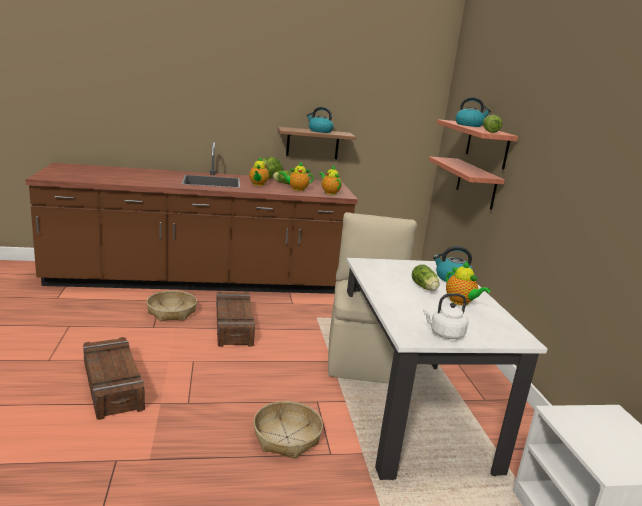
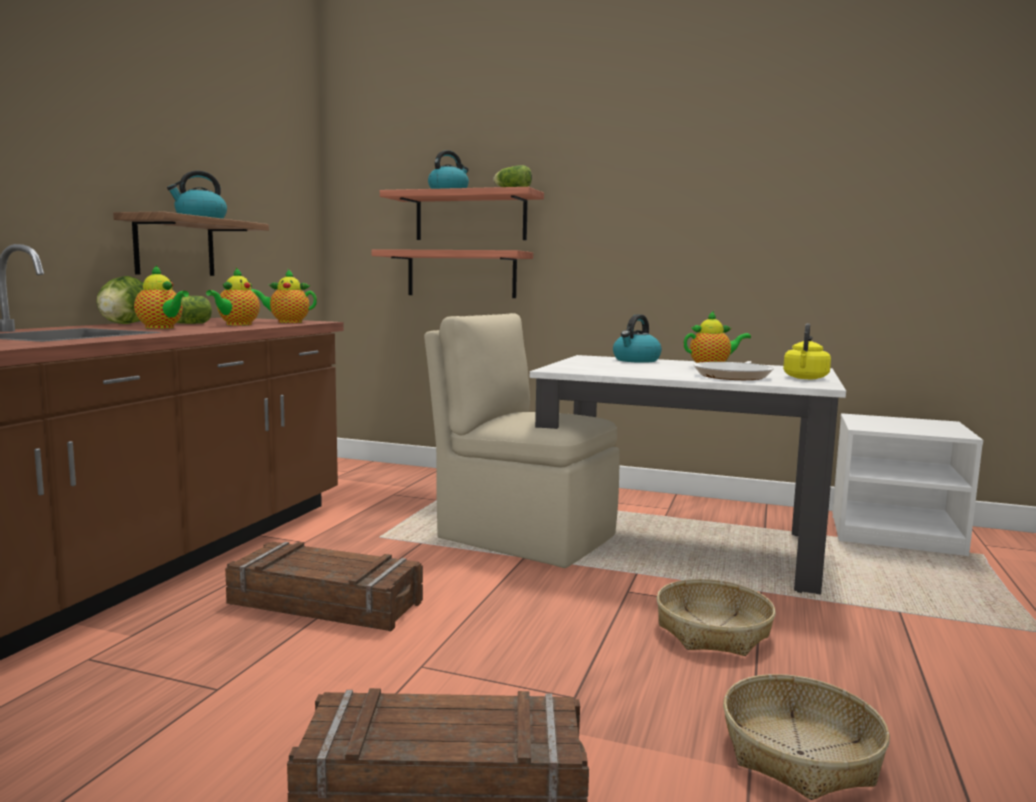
camera: 60 degrees left, 10 degrees down
(172, 312) = (174, 654): basket -> basket (800, 753)
(415, 310) = (734, 376): none -> frying pan
(425, 288) = (664, 367): lettuce -> none
(445, 334) = (805, 378): white kettle -> yellow kettle

